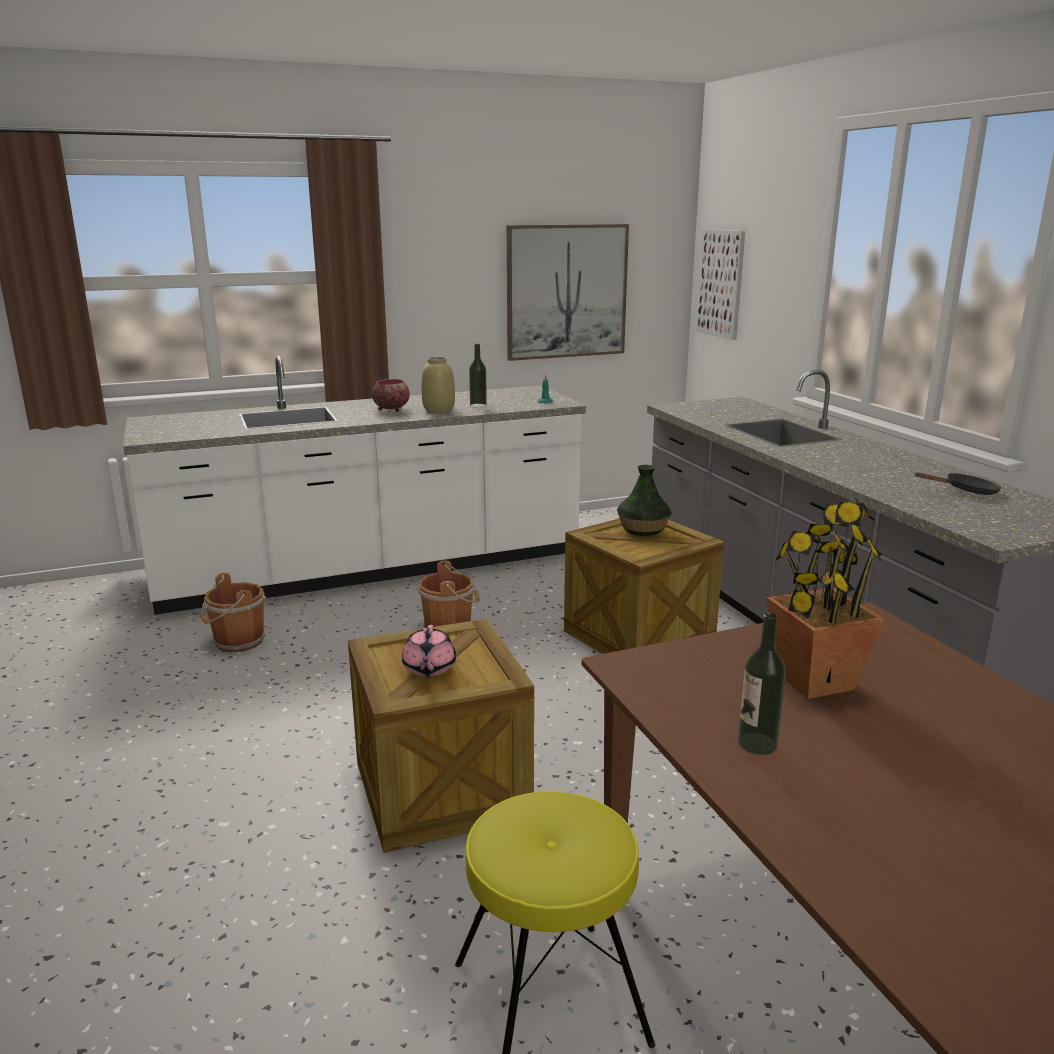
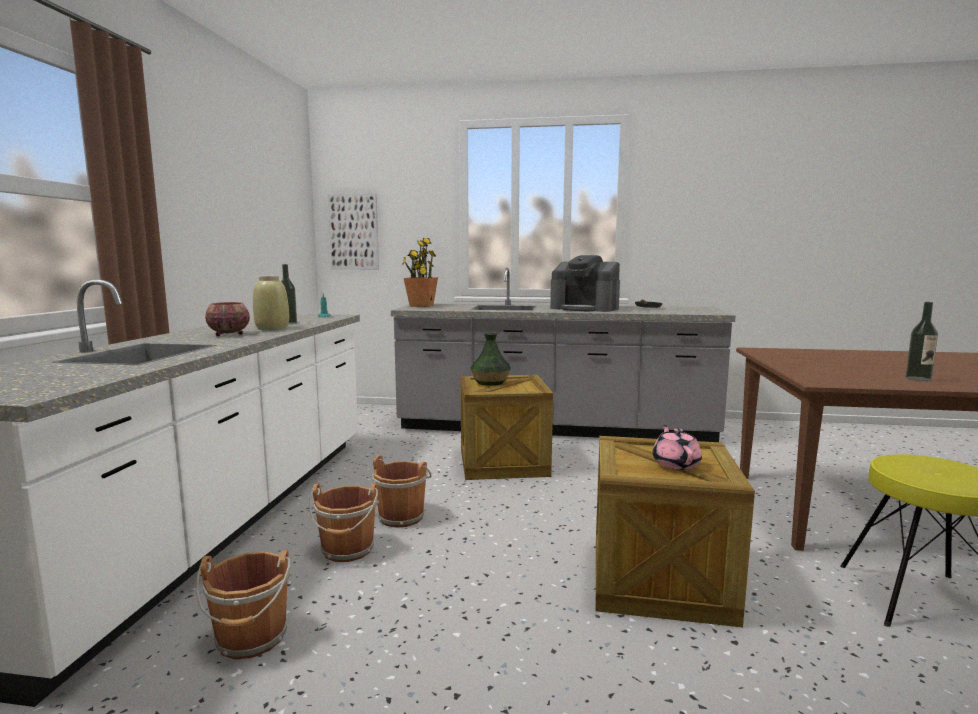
camera: 60 degrees left, 10 degrees down
(370, 629) = (347, 550): none -> brown bucket
(429, 668) = (676, 463): pink teapot -> pink teapot turned 120 degrees counterclockwise
(566, 291) = (260, 234): picture -> none
(813, 681) = (839, 364): potted plant -> potted plant (421, 305)
(865, 463) = (585, 308): none -> coffee machine

